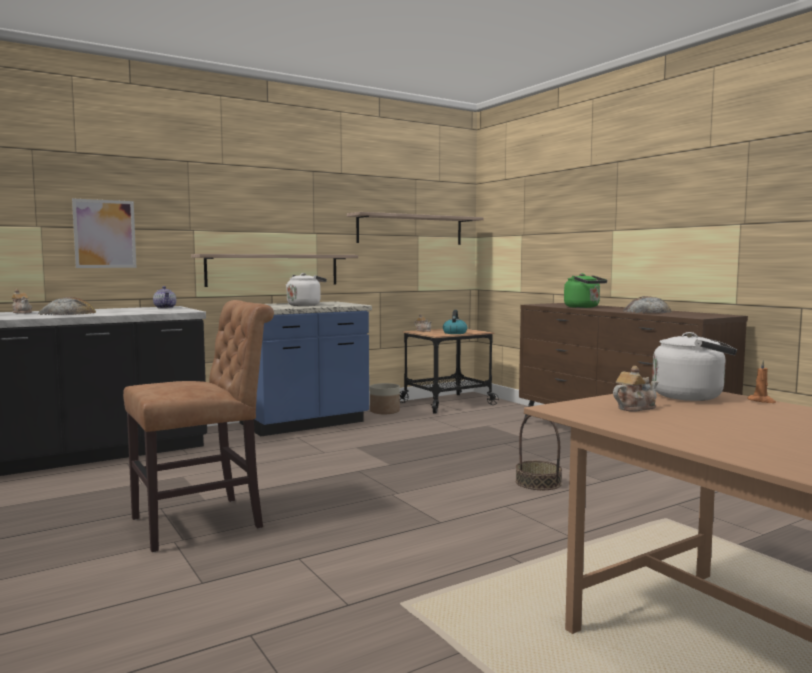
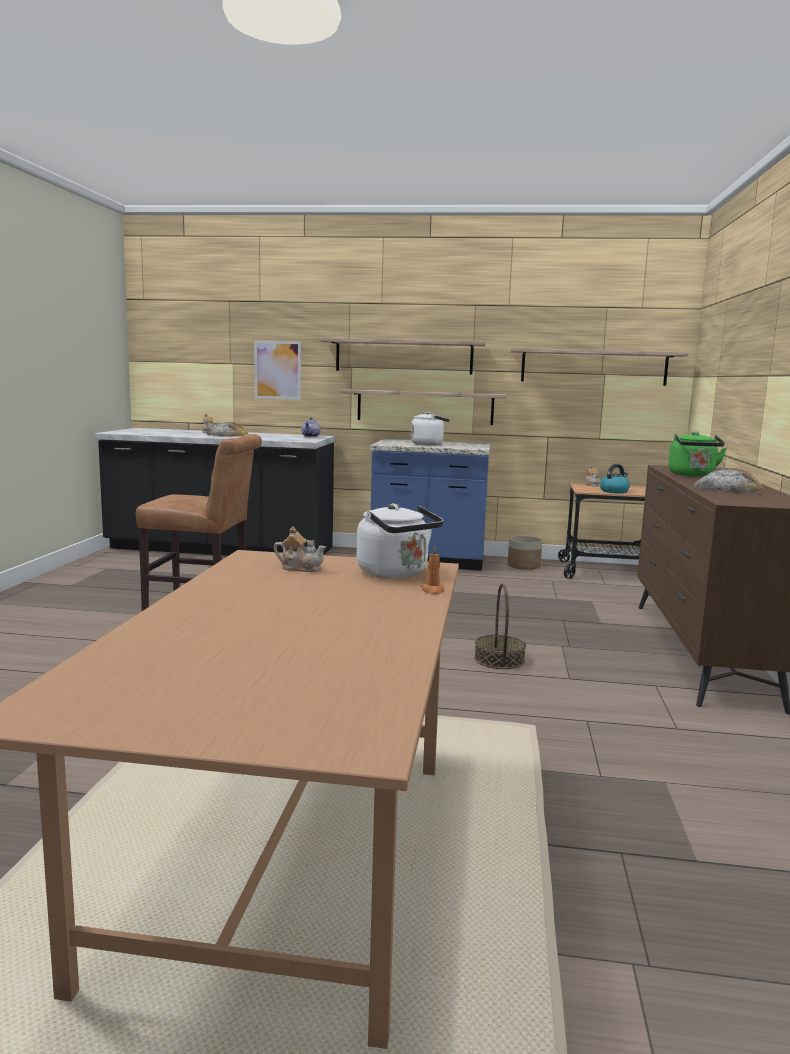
camera: 40 degrees right, 5 degrees up
(249, 219) = (404, 356): none -> shelf

